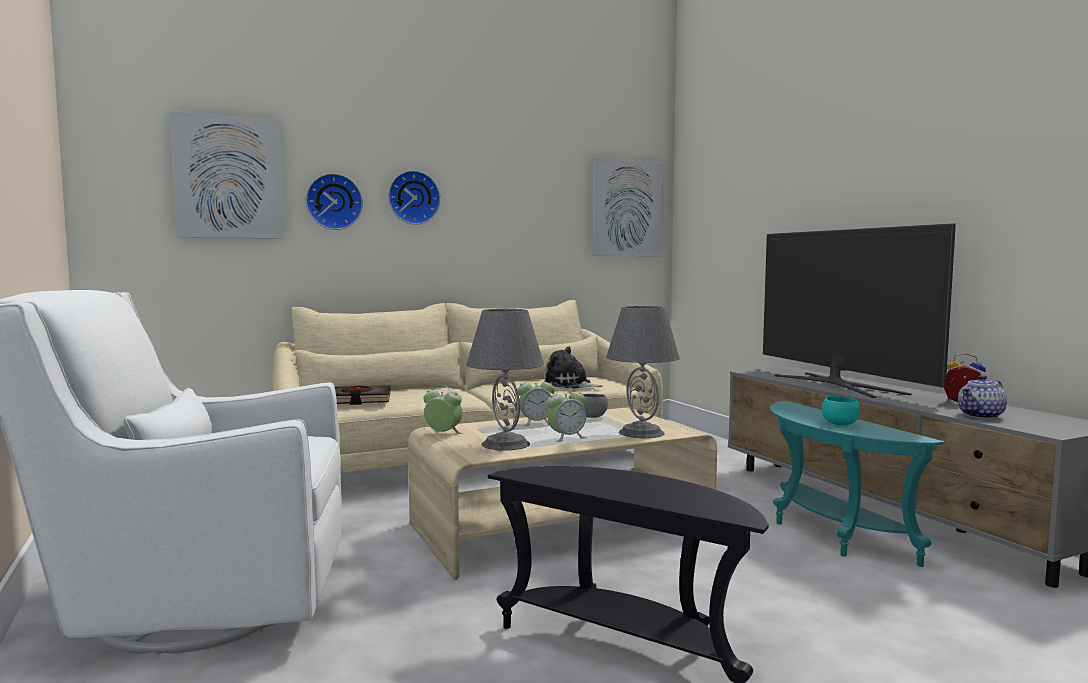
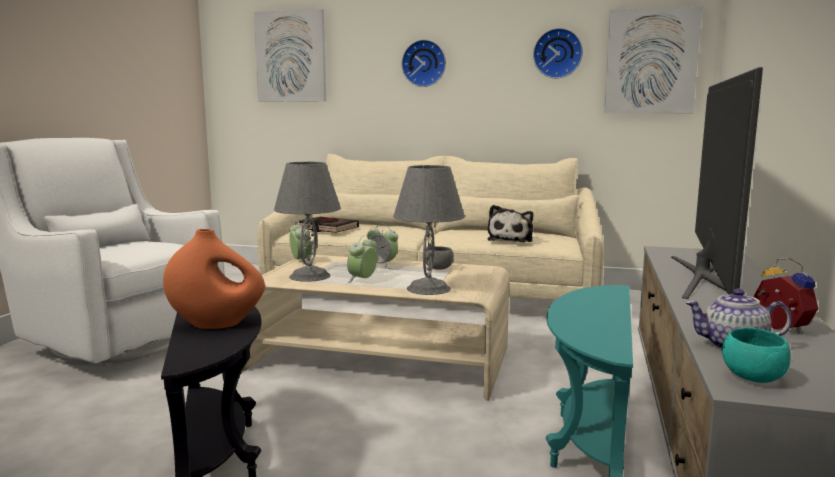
camera: 40 degrees right, 5 degrees up
(333, 202) = (361, 70): wall clock -> wall clock (557, 53)
(566, 437) = (362, 280): alarm clock -> alarm clock turned 105 degrees clockwise
(569, 385) = (511, 239): plush toy -> plush toy turned 135 degrees counterclockwise
(645, 487) = (217, 324): none -> orange vase
(840, 424) = (584, 318): turquoise bowl -> turquoise bowl (752, 377)

